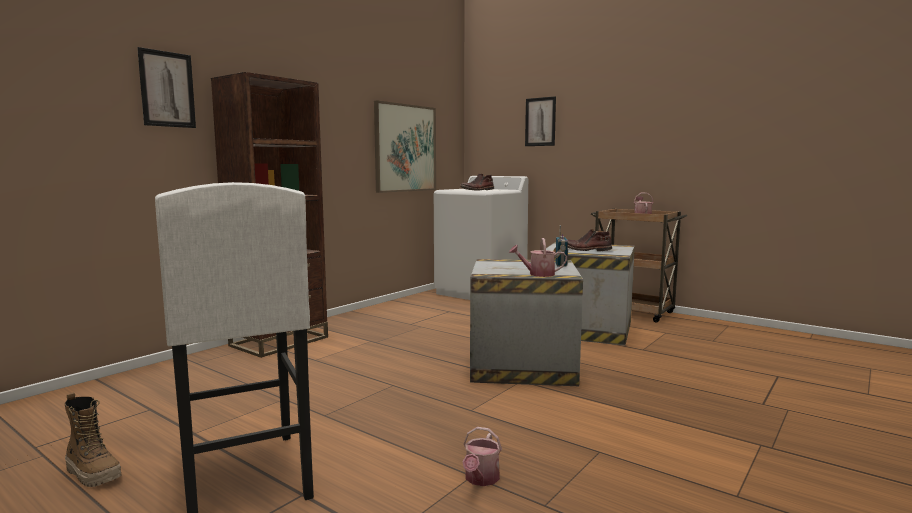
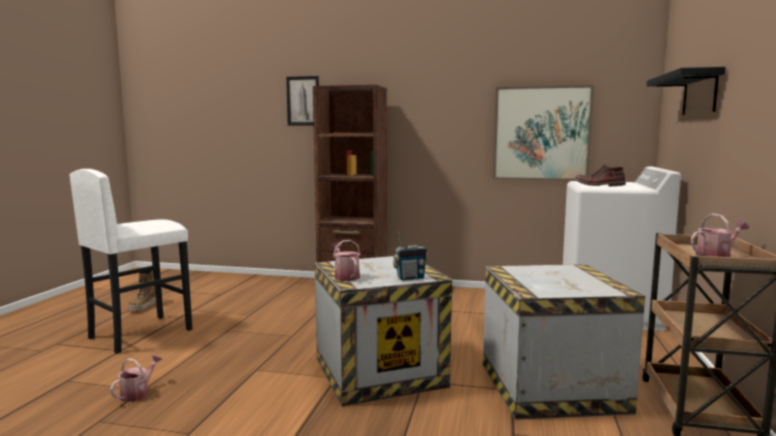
camera: 65 degrees right, 0 degrees up
(480, 479) = (138, 393): watering can -> watering can turned 120 degrees clockwise
(540, 122) = (699, 93): picture -> black shelf
(586, 249) = (544, 278): brown boot -> none

